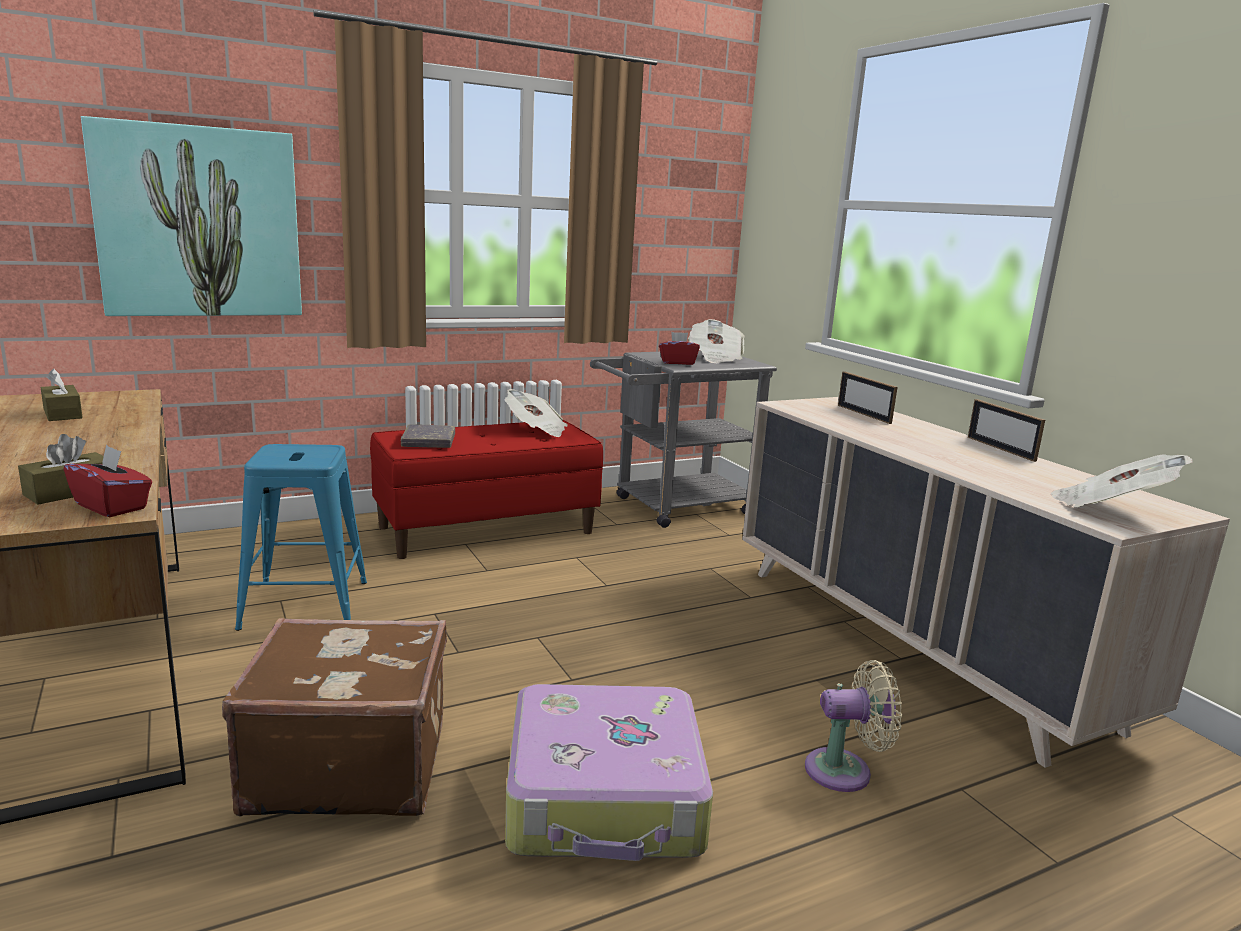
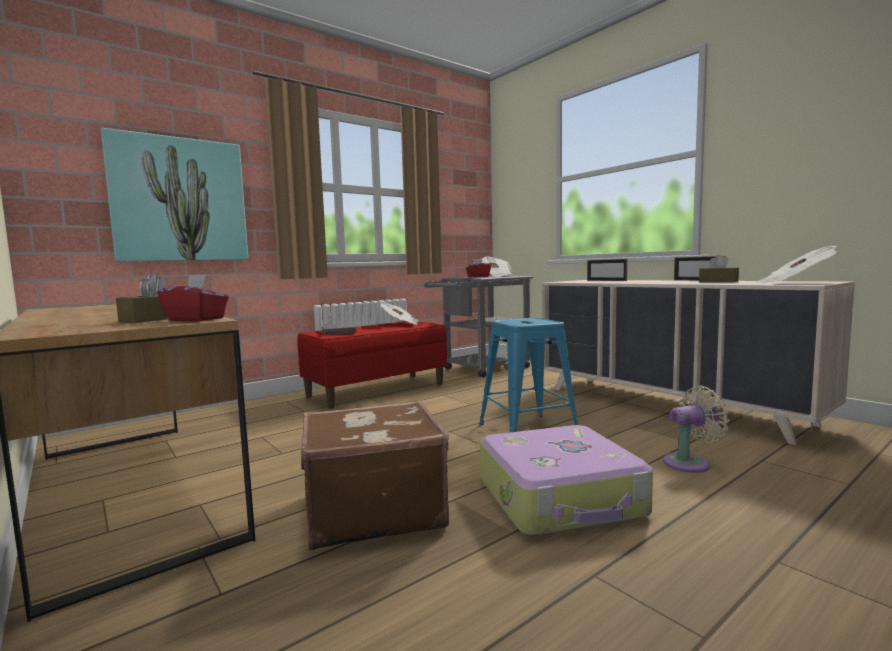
camera: 10 degrees left, 10 degrees down
(62, 413) = (104, 308): brown tissue box -> brown tissue box (718, 281)
(304, 604) = (280, 436): blue stool -> blue stool (527, 430)

